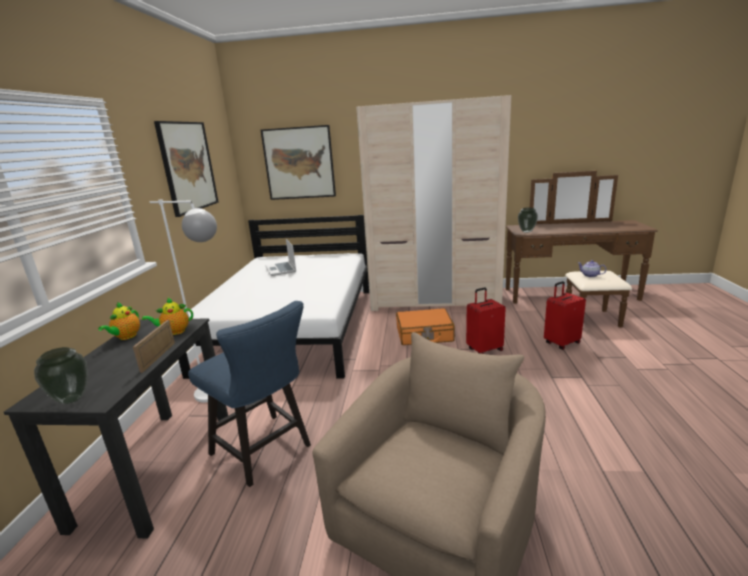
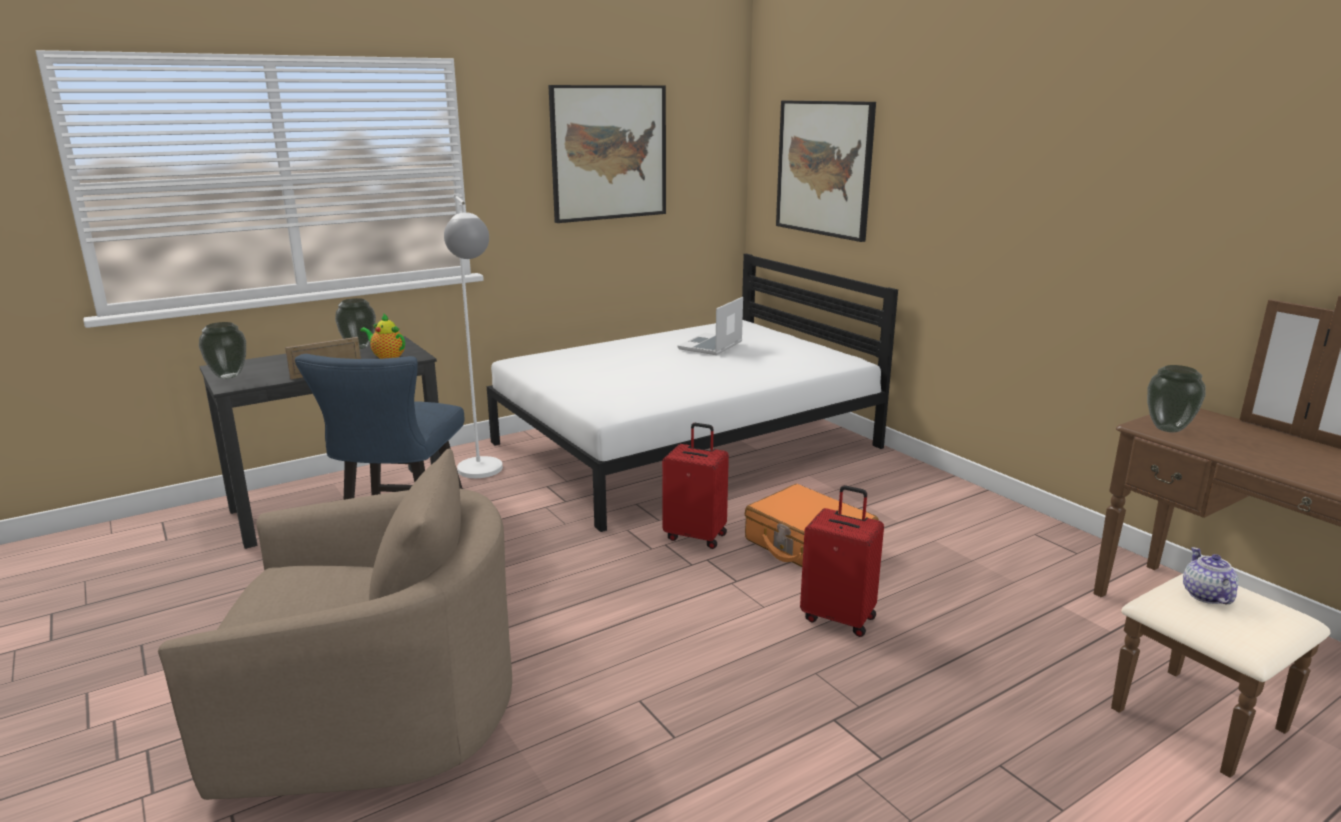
camera: 50 degrees right, 0 degrees up
(126, 337) = (359, 347): teapot -> vase
(434, 300) = (955, 509): beige wardrobe -> none
(561, 343) = (996, 700): red suitcase -> red suitcase (696, 536)

